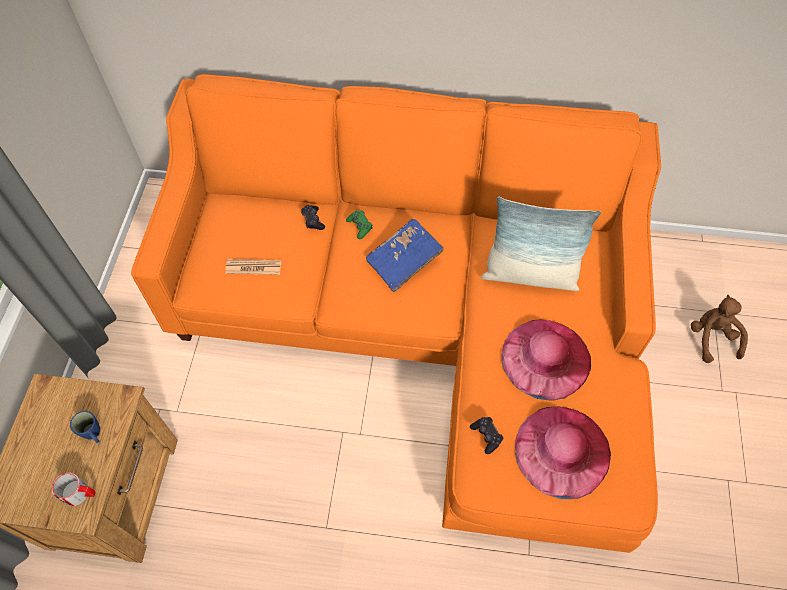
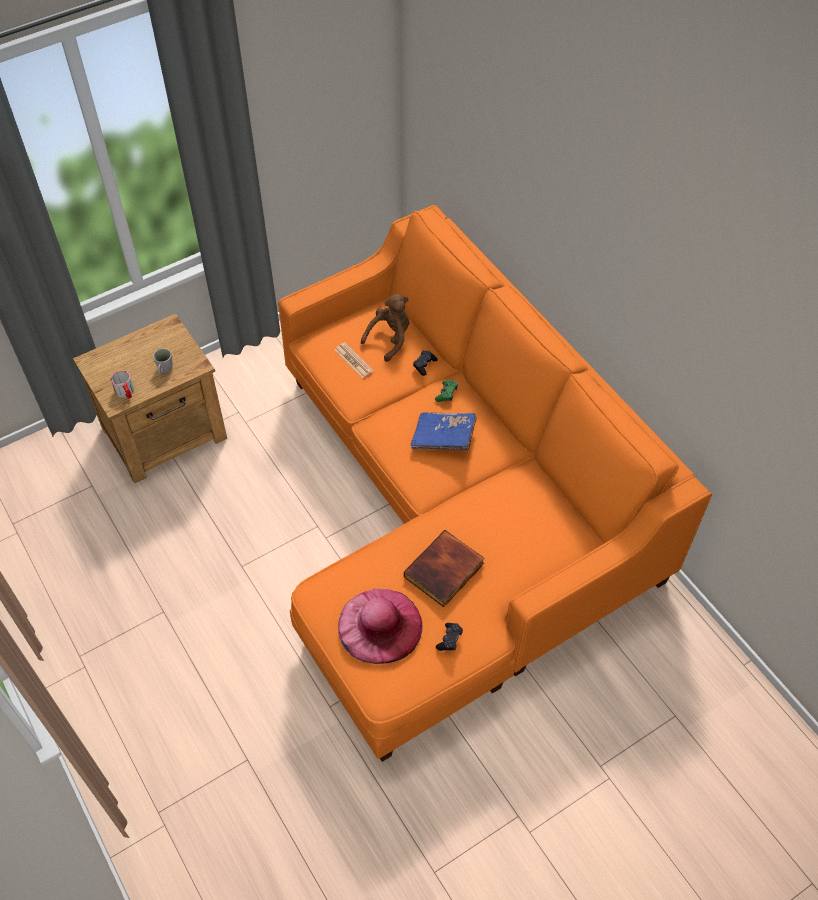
camera: 50 degrees right, 5 degrees down
(93, 434) = (164, 370): blue mug -> grey mug
(486, 436) = (351, 574): black game controller -> black game controller (449, 639)
(530, 274) = (508, 518): pillow -> none
(545, 358) = (445, 571): pink hat -> book
(712, 338) = (645, 729): brown plush toy -> brown plush toy (390, 339)

